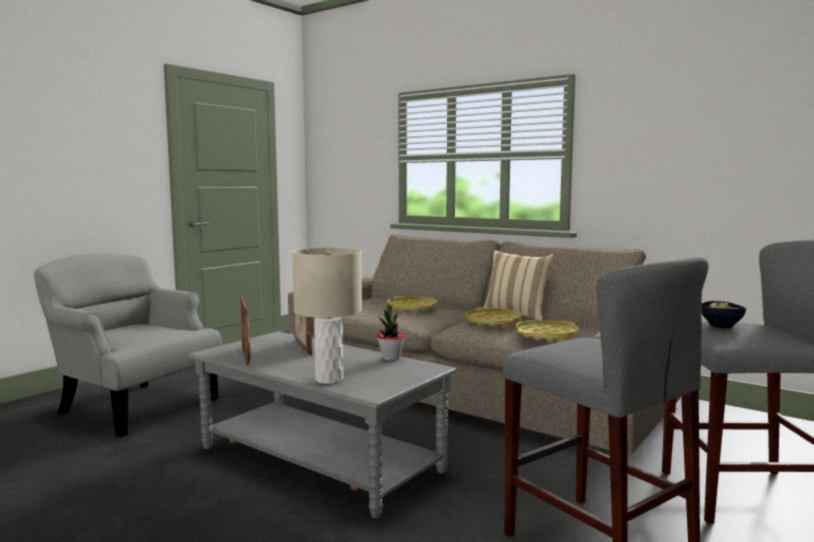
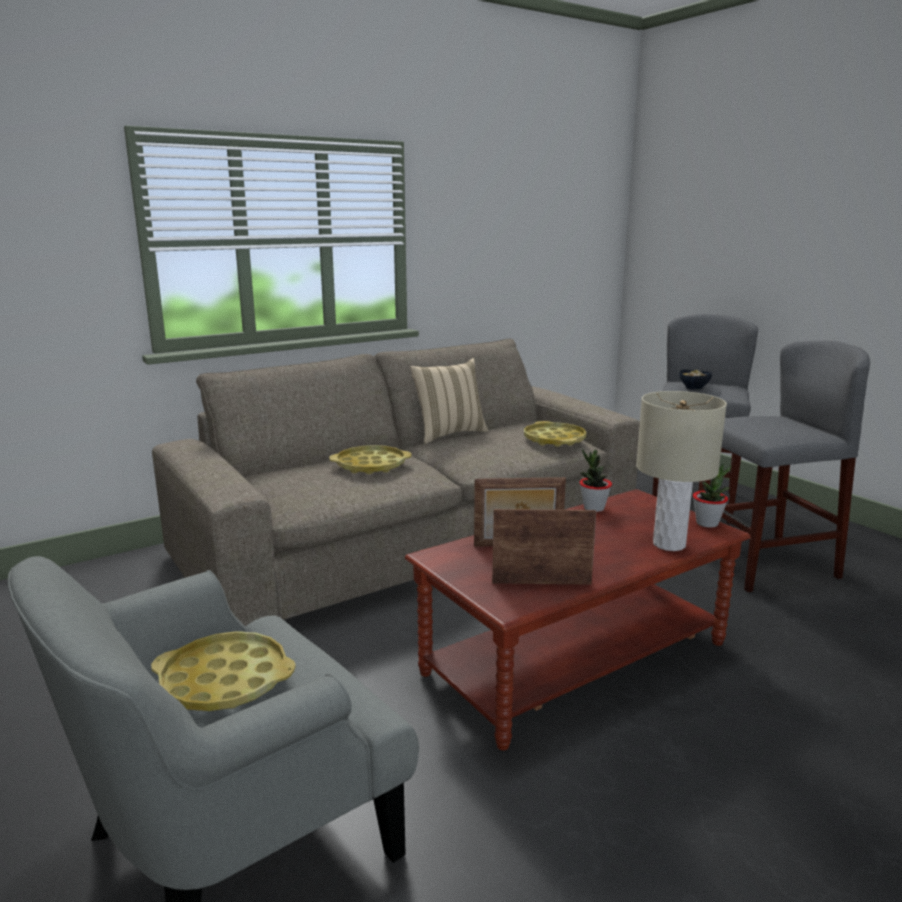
camera: 70 degrees left, 10 degrees up
(319, 459) = (577, 658): grey coffee table -> brown coffee table
(387, 389) = (707, 523): none -> potted plant
(493, 322) = (485, 446): yellow tray -> yellow tray (225, 681)

